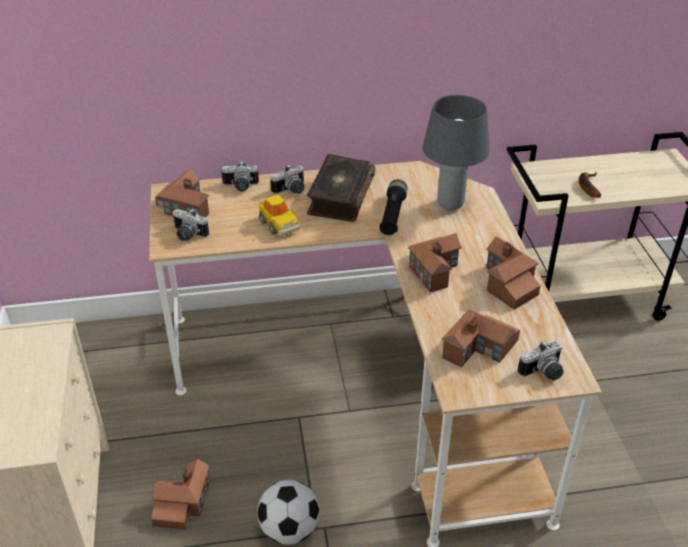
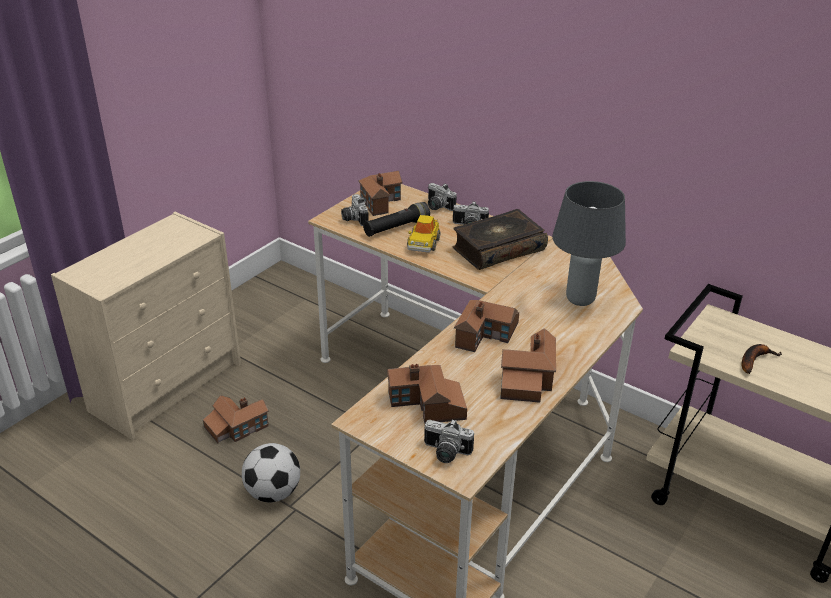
camera: 45 degrees right, 5 degrees down
(392, 215) = (518, 282): black flashlight -> black flashlight (396, 227)

